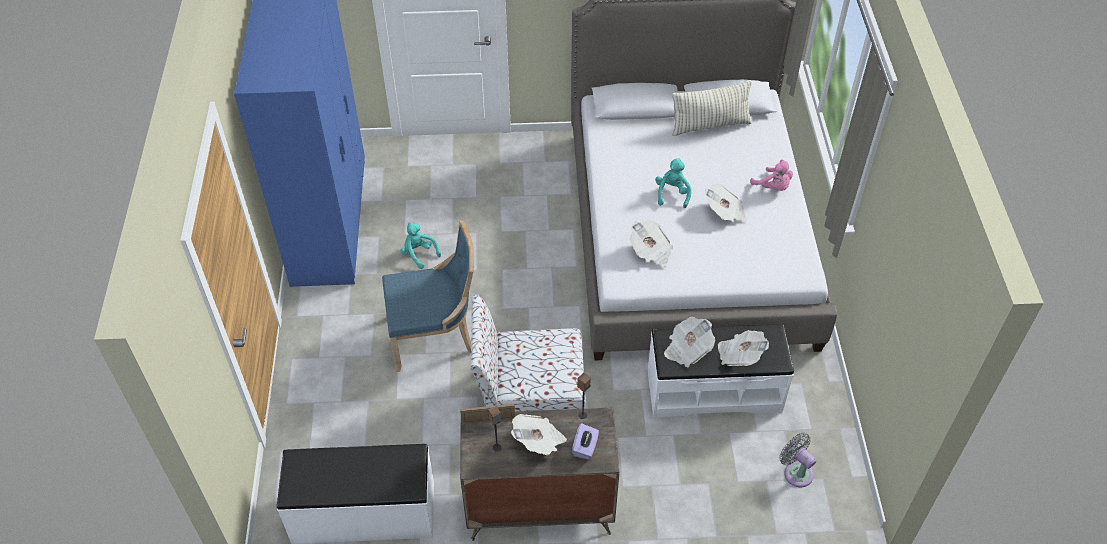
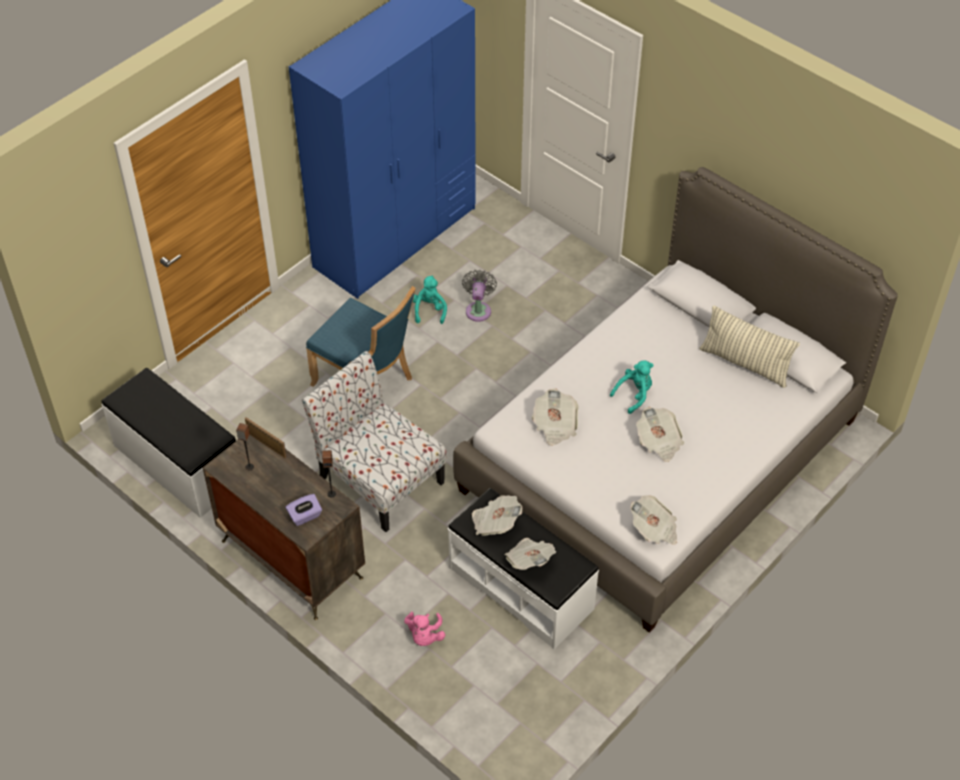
camera: 45 degrees right, 0 degrees up
(539, 441) = (280, 486): newspaper -> newspaper (654, 529)
(773, 187) = (729, 453): pink plush toy -> pink plush toy (424, 636)
(796, 472) = (505, 699): grey fan -> grey fan (478, 309)

